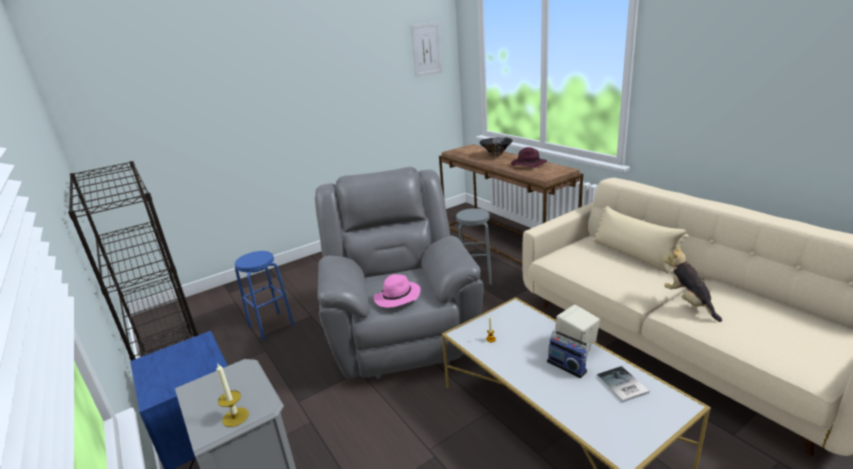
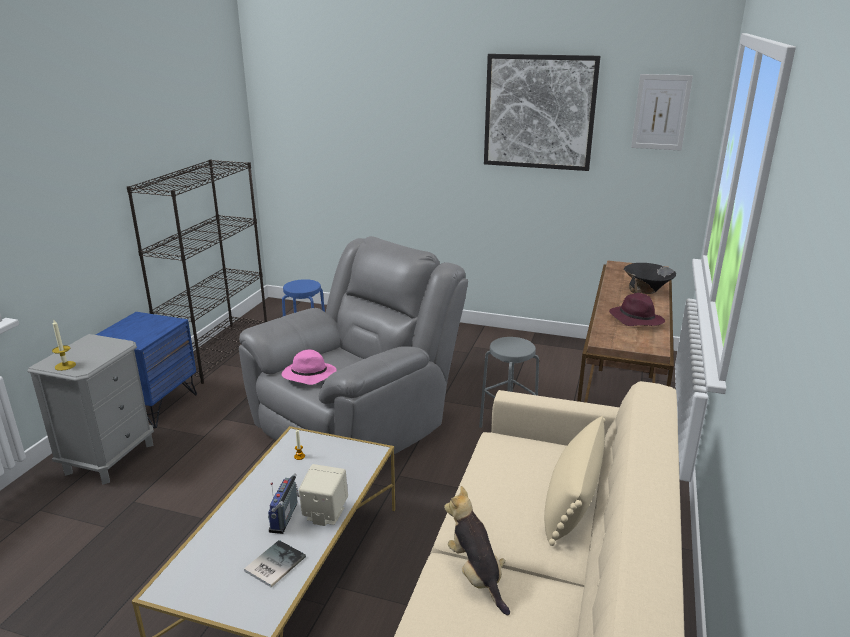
camera: 50 degrees right, 0 degrees up
(354, 63) = (539, 112): none -> picture
(688, 302) = (476, 575): plush toy -> plush toy turned 60 degrees counterclockwise

